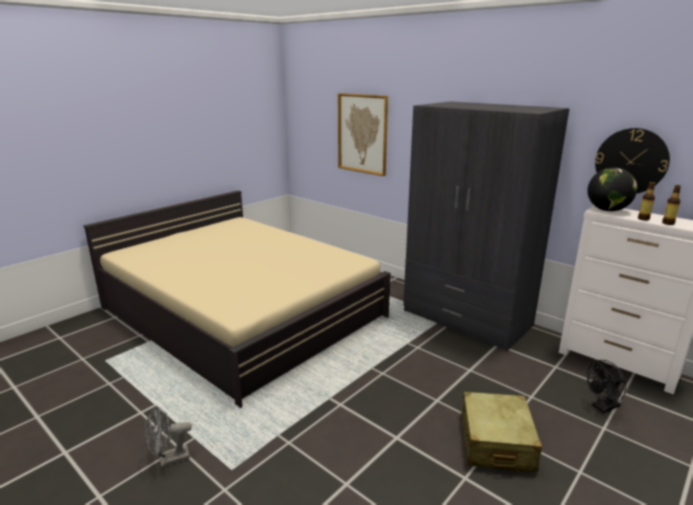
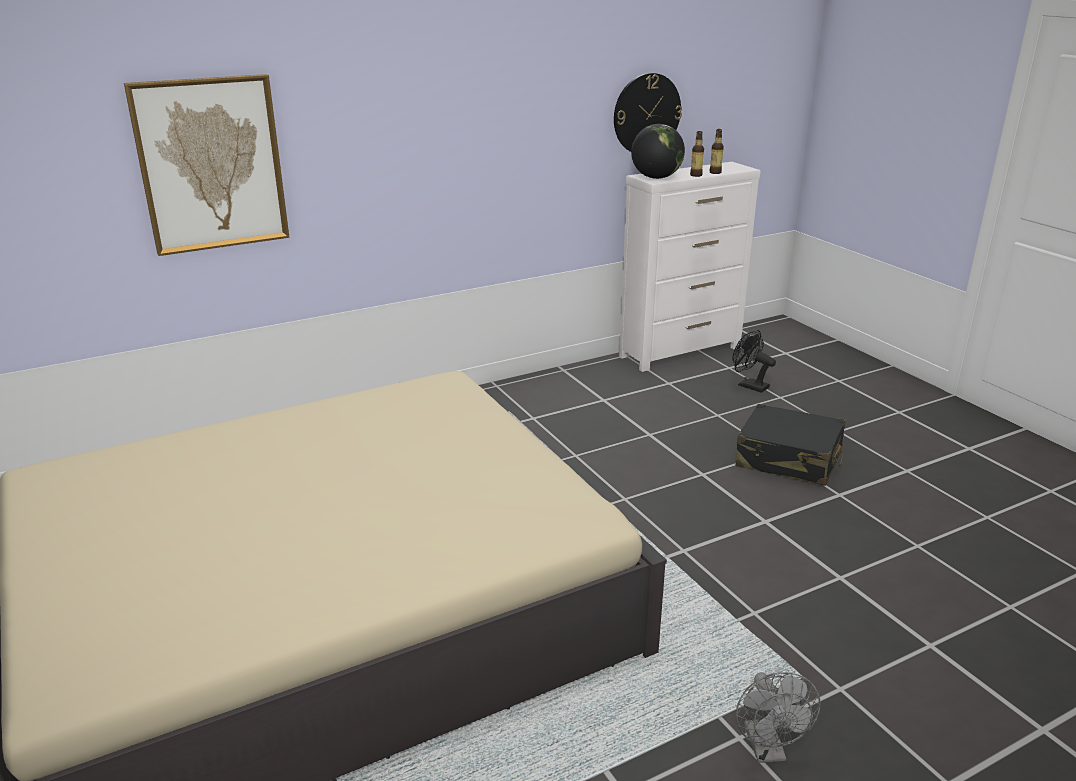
camera: 70 degrees left, 5 degrees up
(466, 318) = (526, 399): grey wardrobe -> none
(496, 442) = (788, 460): beige suitcase -> black suitcase
(603, 407) = (749, 385): black fan -> black fan turned 135 degrees clockwise

